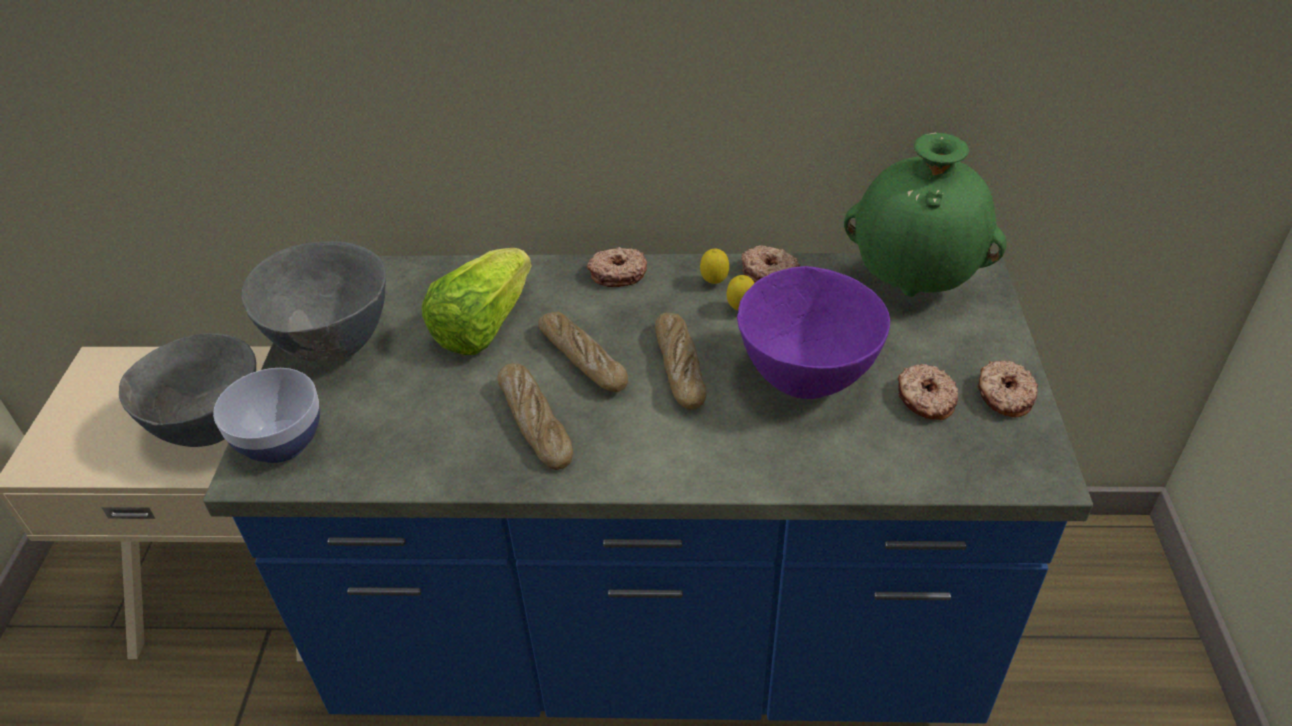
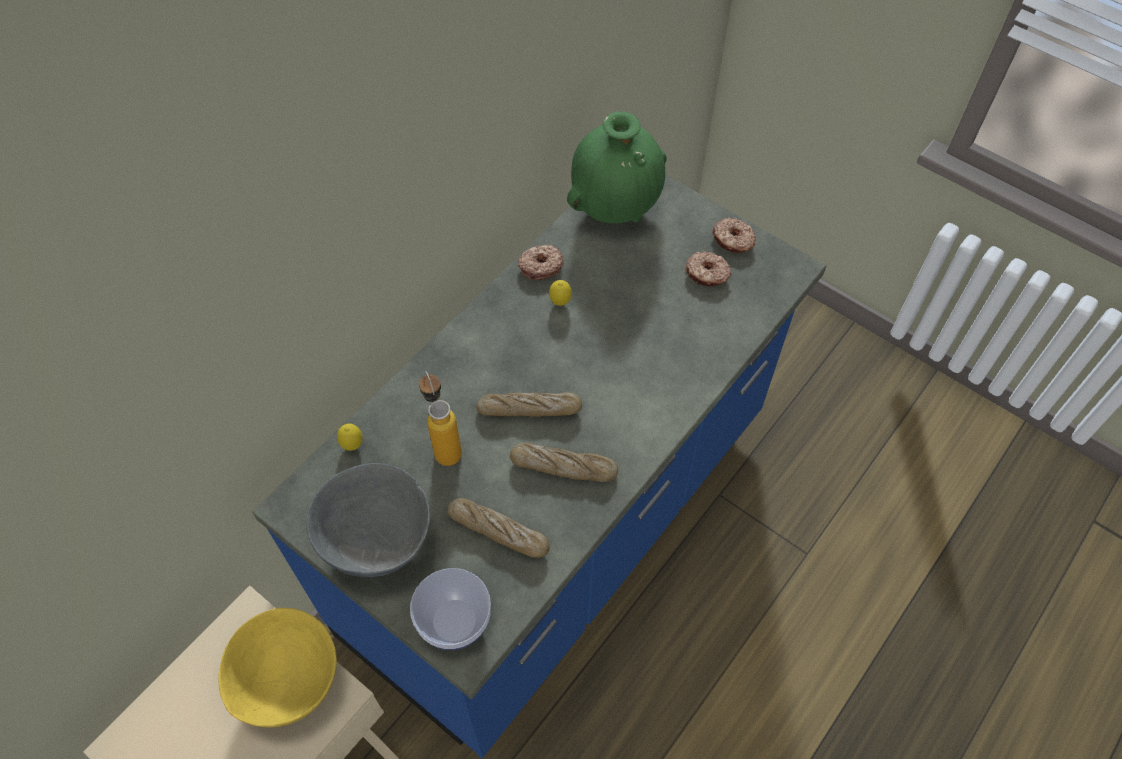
camera: 55 degrees left, 15 degrees up
(212, 429) = (293, 684): grey bowl -> yellow bowl
(482, 326) = (444, 445): lettuce -> bottle
(618, 273) = (464, 341): donut -> none
(679, 367) = (582, 365): bread -> bread (498, 531)
(714, 283) = (523, 298): lemon -> lemon (352, 445)
(804, 379) = (645, 314): purple bowl -> none

